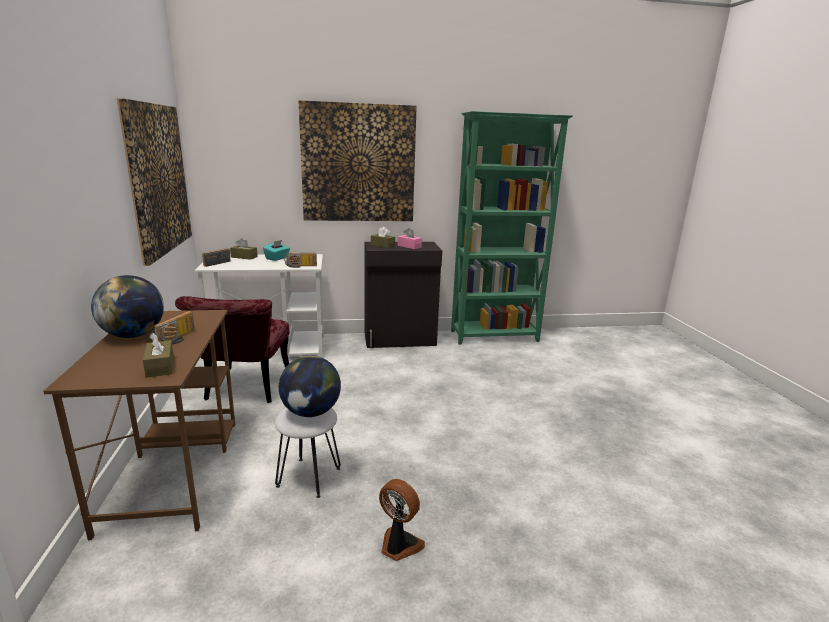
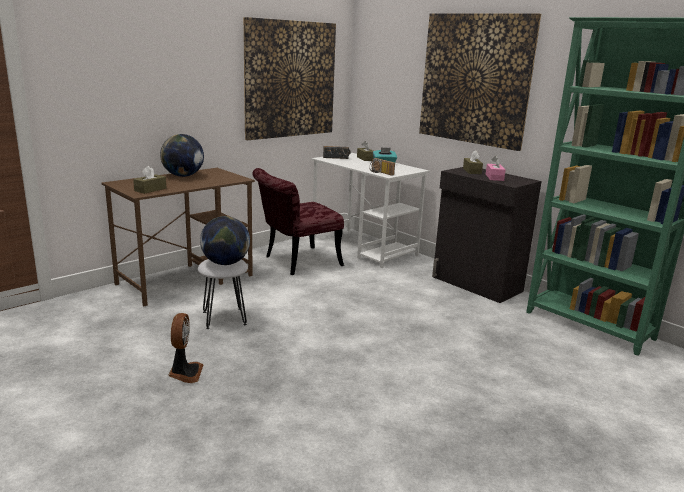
camera: 55 degrees right, 0 degrees up
(179, 338) = (192, 183): radio -> none

